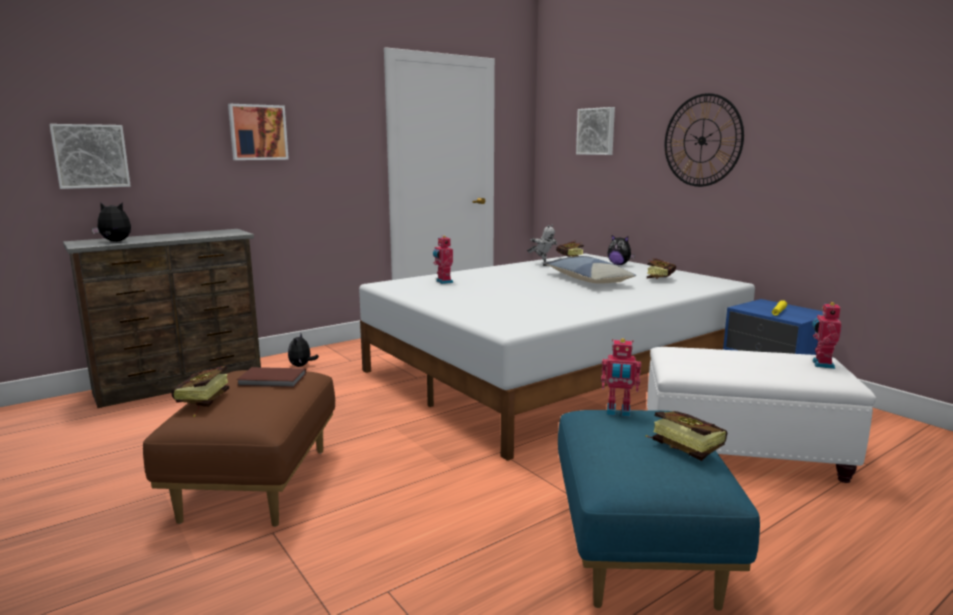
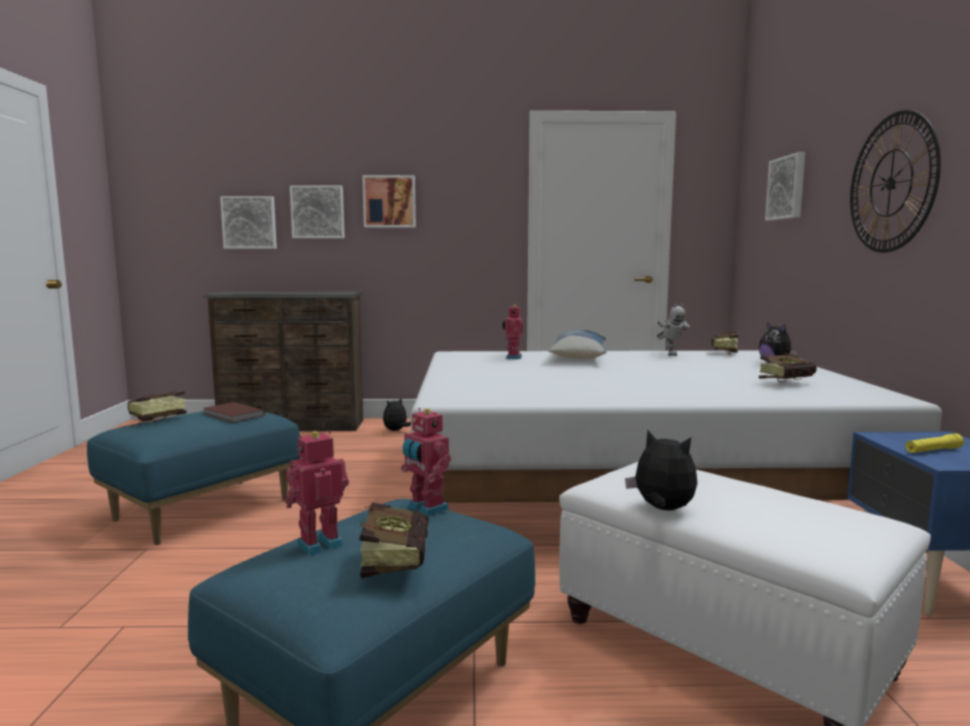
camera: 35 degrees right, 5 degrees down
(115, 242) = (245, 292): plush toy -> plush toy (662, 509)
(178, 143) = (318, 212): none -> picture
(255, 483) = (203, 509): brown ottoman -> blue ottoman
(588, 280) = (680, 373): pillow -> pillow (579, 356)
(821, 364) = (858, 530): toy robot -> toy robot (318, 544)

